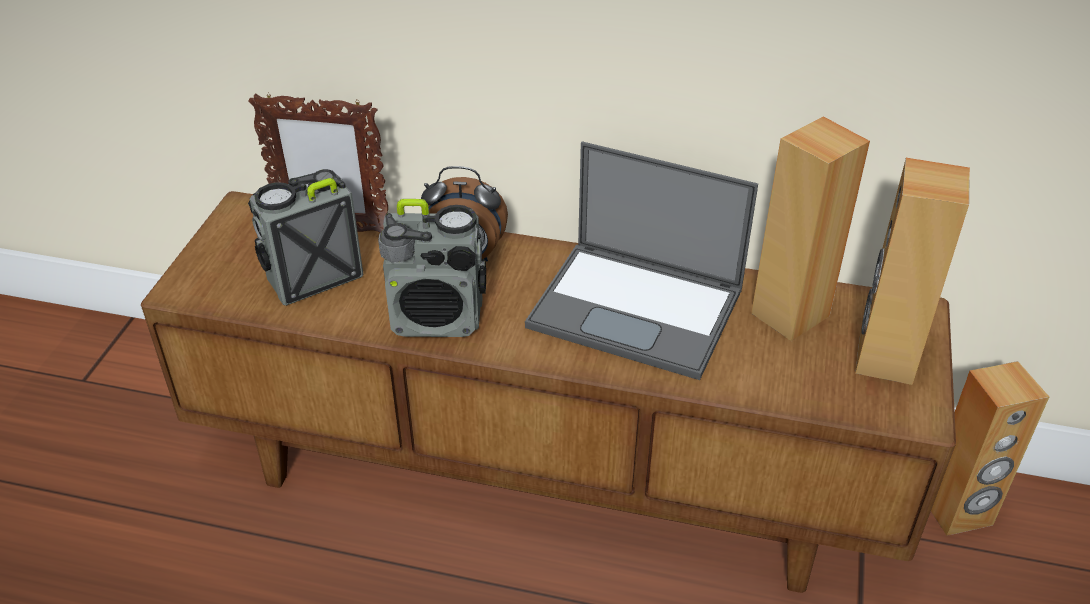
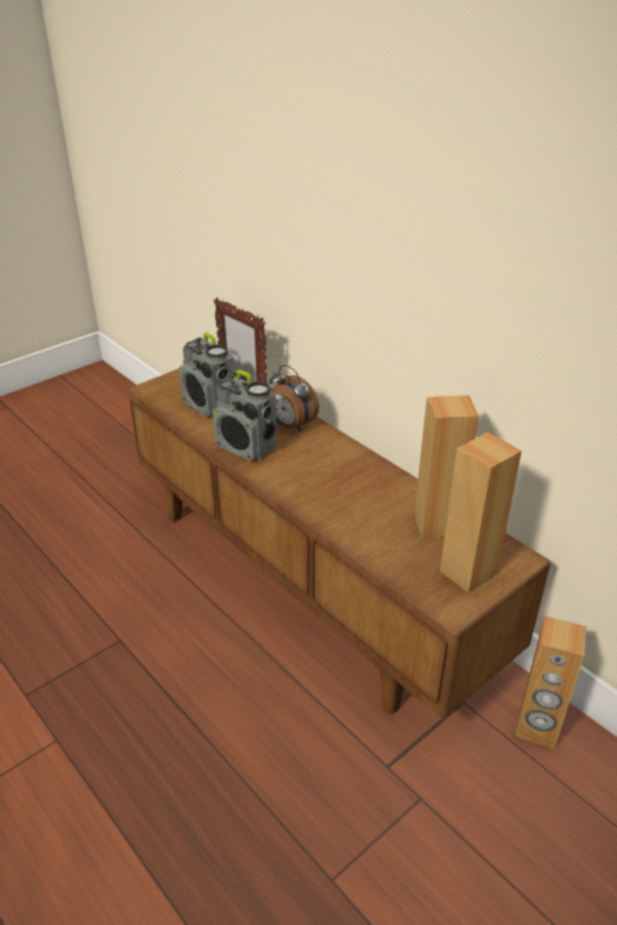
camera: 35 degrees right, 5 degrees down
(312, 277) = (209, 406): radio -> radio turned 135 degrees counterclockwise
(638, 308) = (353, 486): laptop -> none

